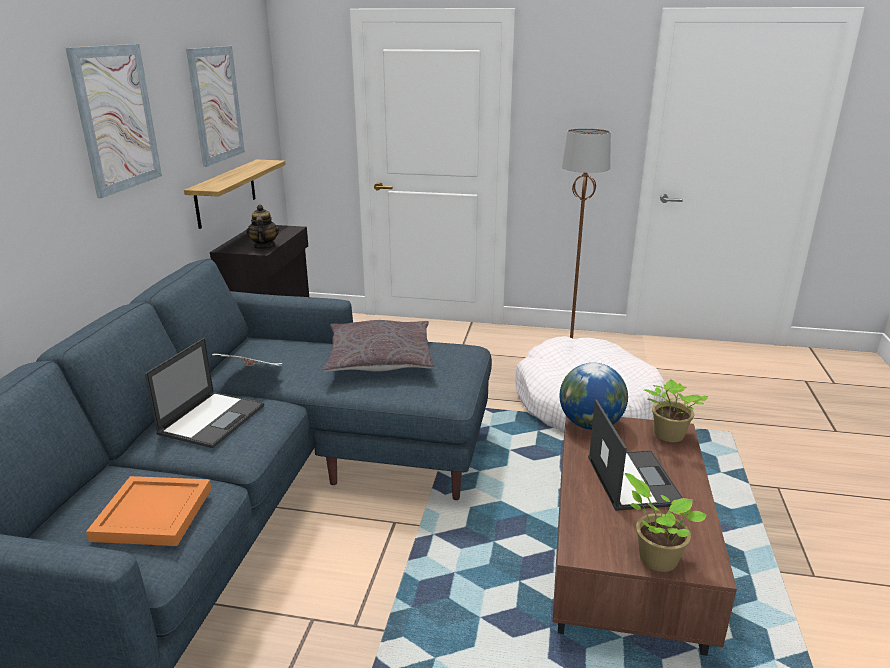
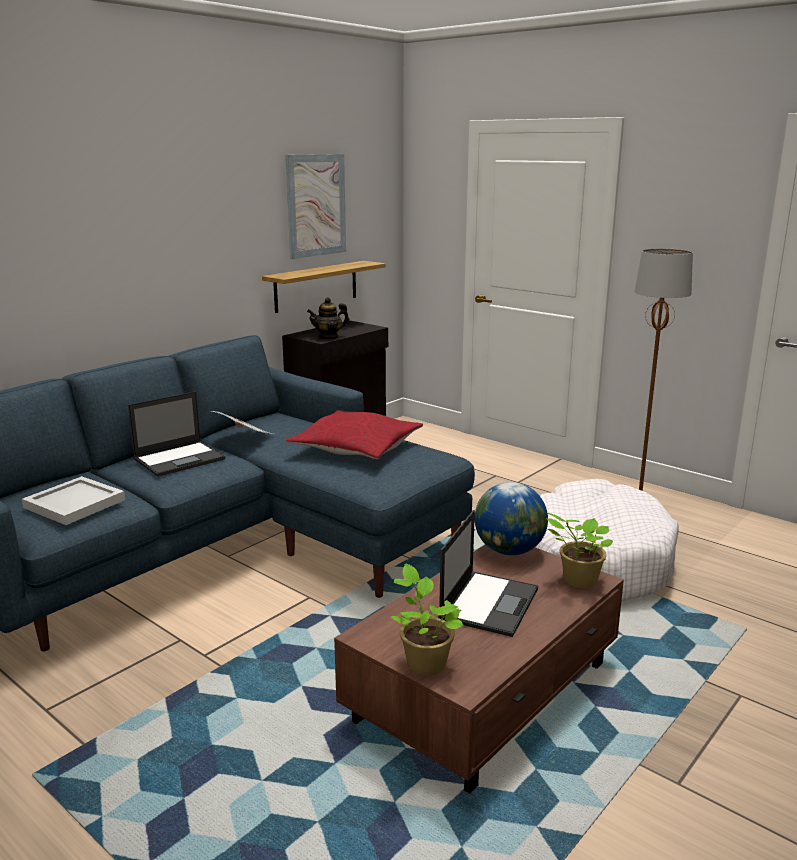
camera: 30 degrees right, 5 degrees down
(117, 118) = (194, 208): picture -> none
(154, 515) = (74, 504): orange tray -> white tray
(264, 246) = (329, 337): teapot -> teapot turned 135 degrees counterclockwise
(379, 359) = (356, 447): grey pillow -> red pillow

